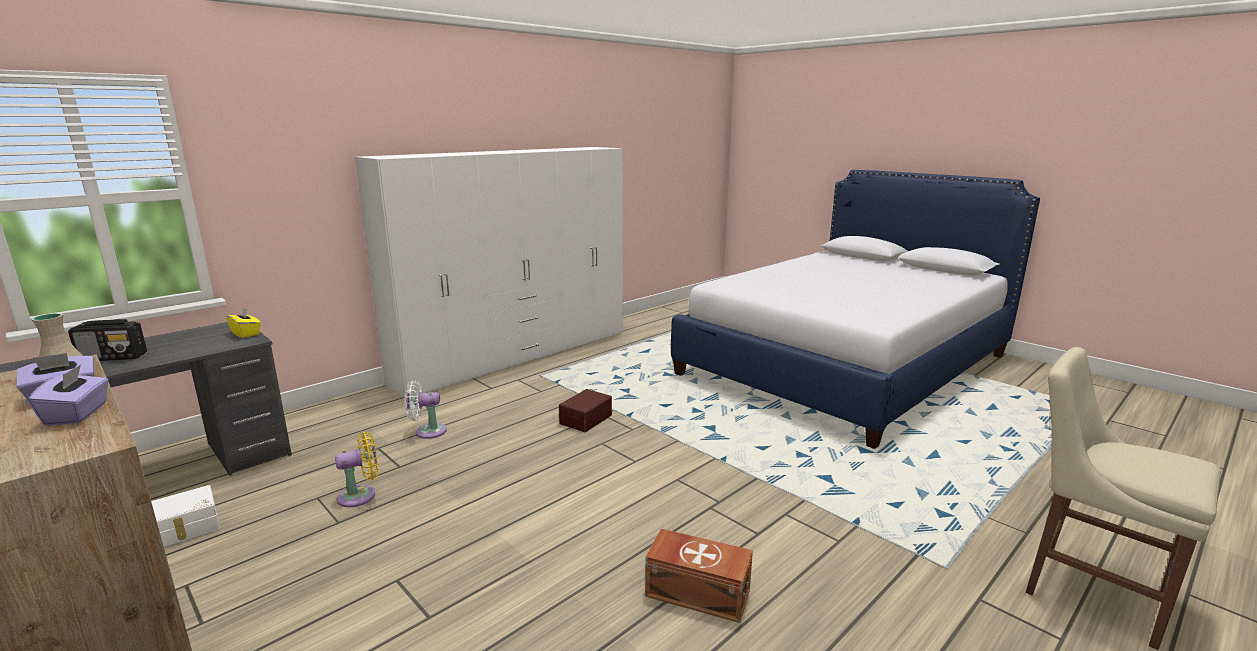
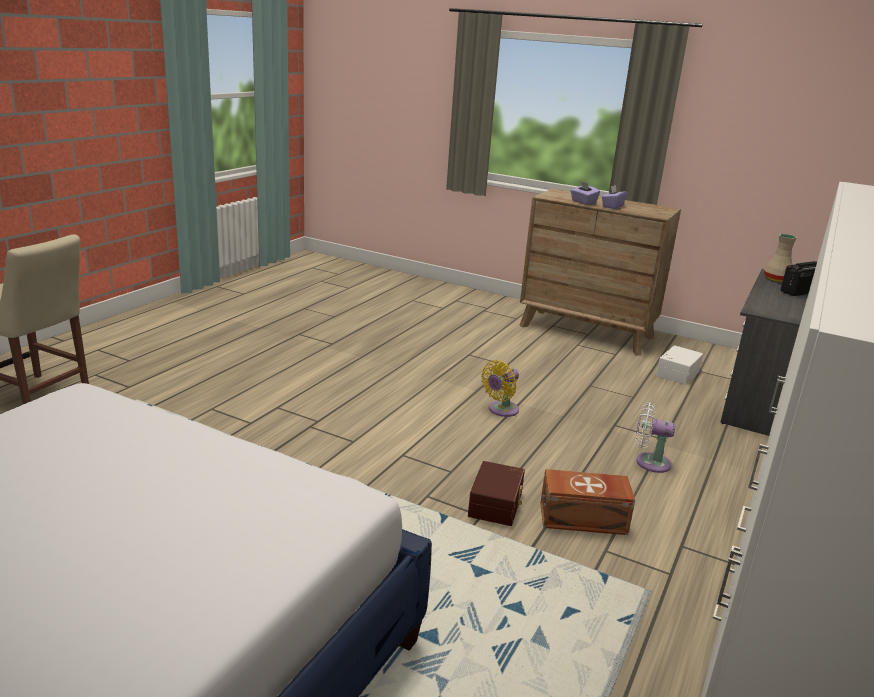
camera: 160 degrees right, 5 degrees up
(246, 333) = (784, 317): yellow tissue box -> none
(361, 495) = (605, 401): yellow fan -> yellow fan (501, 410)
(427, 431) = (649, 462): white fan -> white fan turned 135 degrees counterclockwise
(696, 591) = (321, 375): brown storage box -> brown storage box (584, 519)

